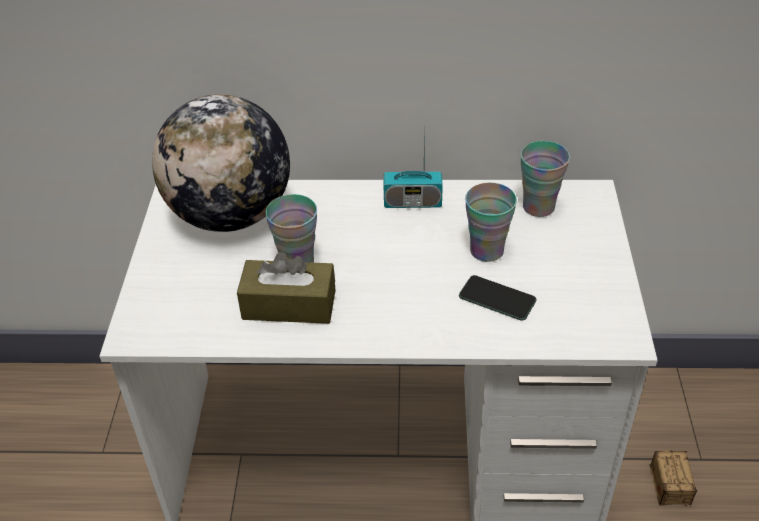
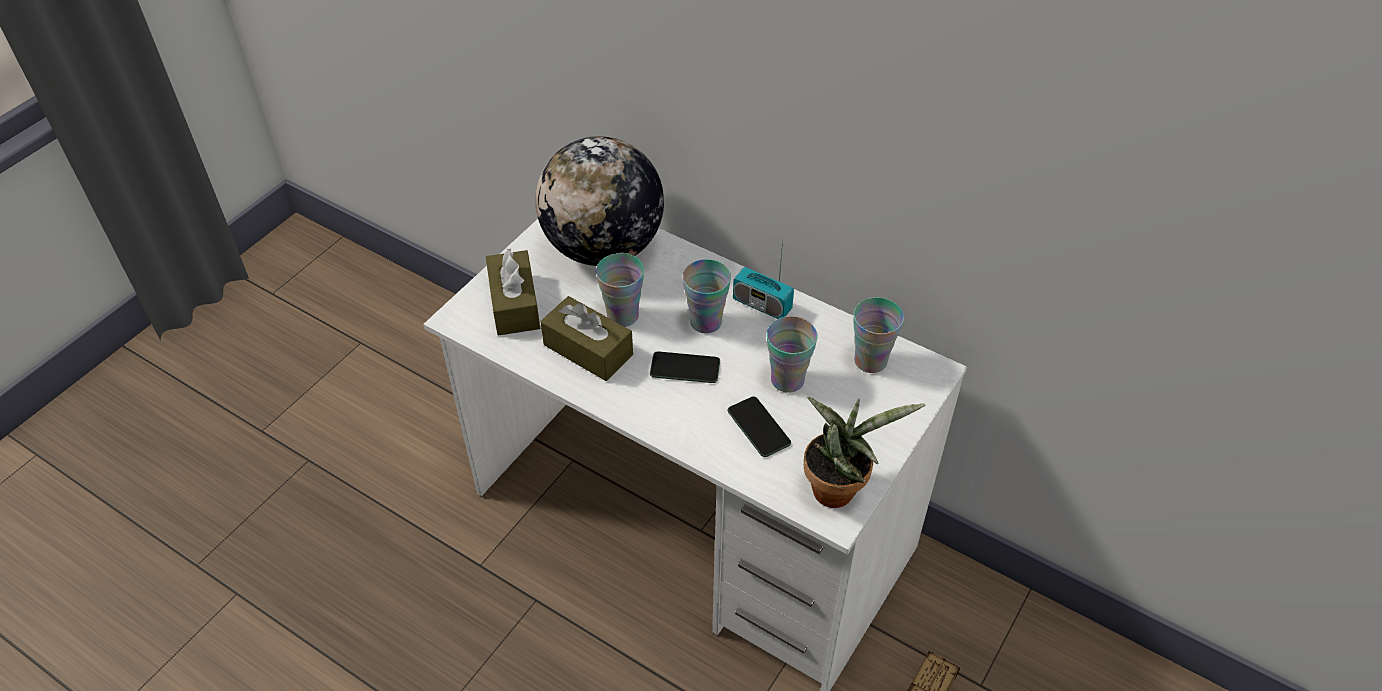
camera: 30 degrees right, 5 degrees up
(183, 297) = (514, 304): none -> brown tissue box
(377, 236) = (706, 322): none -> cup
(391, 280) = (685, 368): none -> phone
(604, 315) = (838, 487): none -> potted plant

